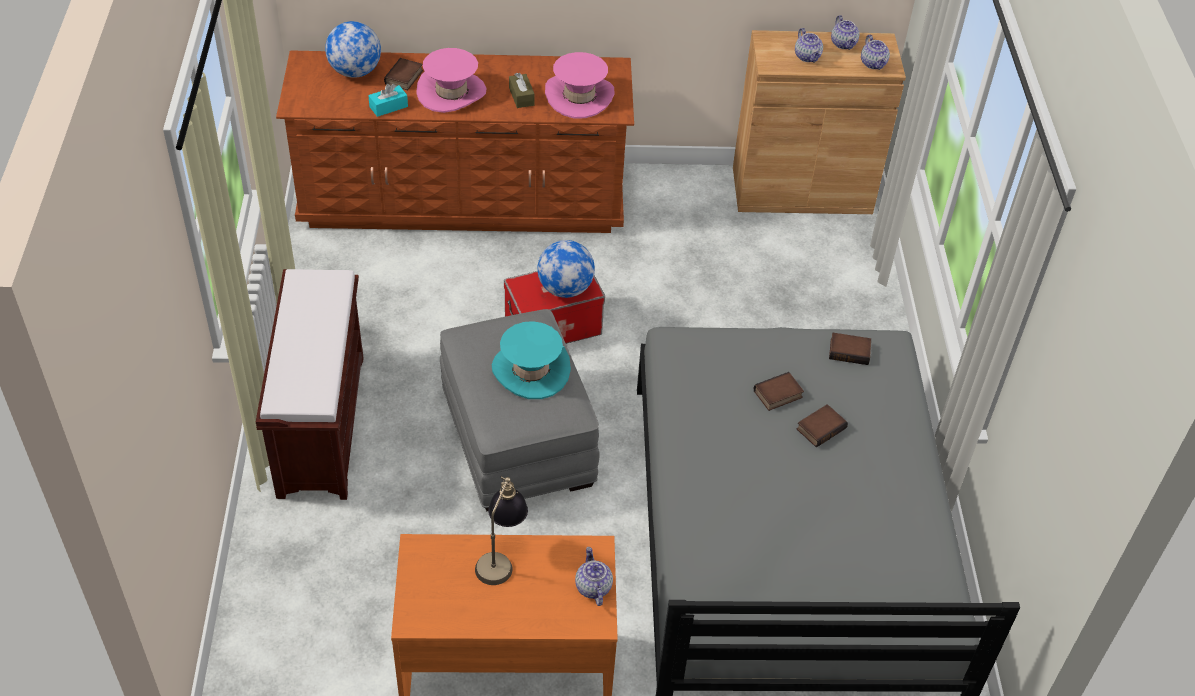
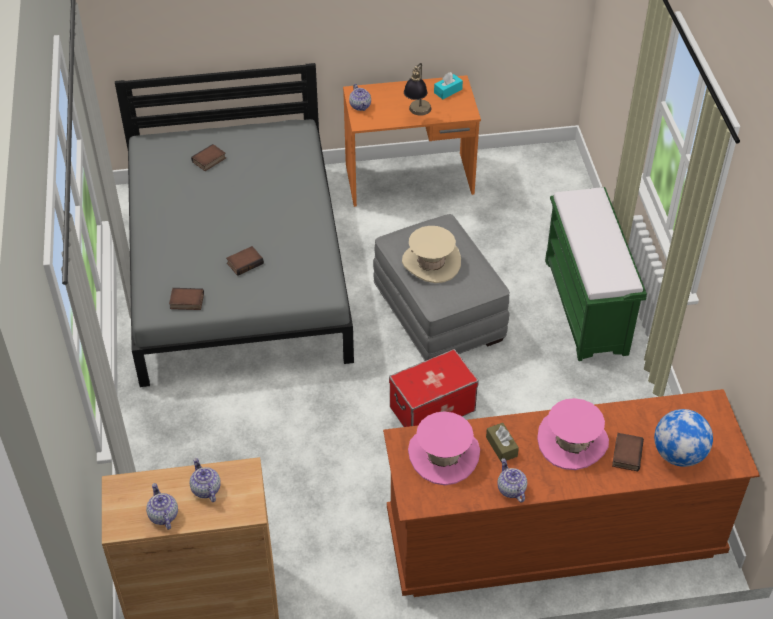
camera: 175 degrees right, 0 degrees up
(321, 423) = (586, 307): brown bench -> green bench
(388, 106) = (625, 415): turquoise tissue box -> turquoise tissue box (448, 91)
(531, 370) = (431, 262): turquoise hat -> beige hat
(565, 289) = (424, 377): globe -> none
(820, 427) = (215, 243): book -> book (209, 160)
(873, 64) = (133, 489): teapot -> teapot (510, 489)

